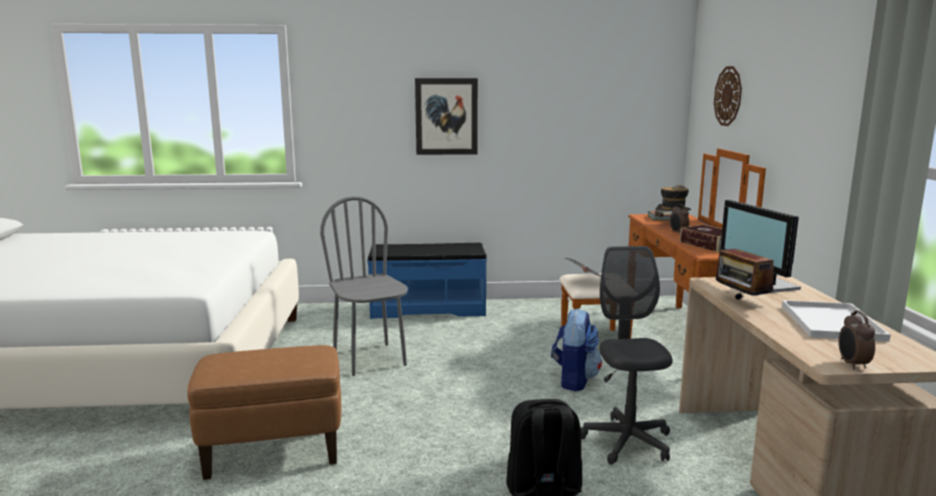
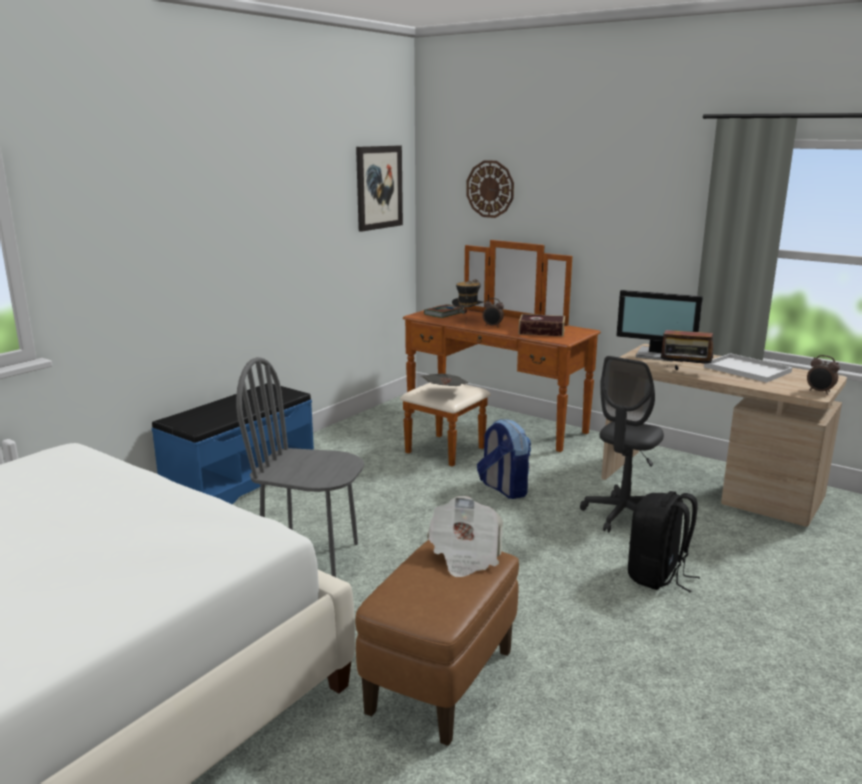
camera: 50 degrees left, 5 degrees up
(305, 358) = (465, 555): none -> newspaper
(446, 116) = (218, 232): picture -> picture (379, 187)
(627, 442) = (622, 515): grey office chair -> grey office chair turned 90 degrees counterclockwise

